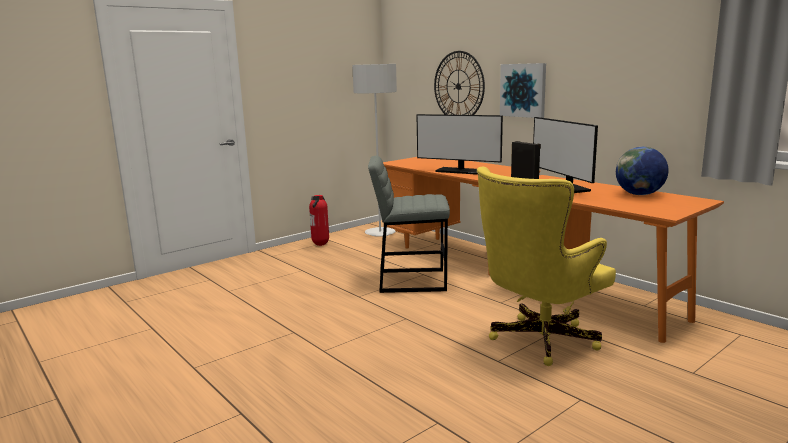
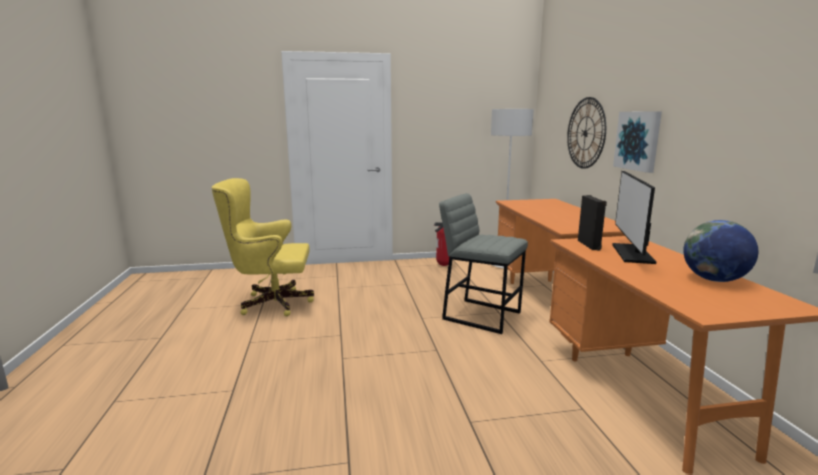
camera: 30 degrees right, 0 degrees up
(459, 171) = (553, 218): monitor -> none
(539, 342) = (534, 417): yellow office chair -> yellow office chair (271, 303)

